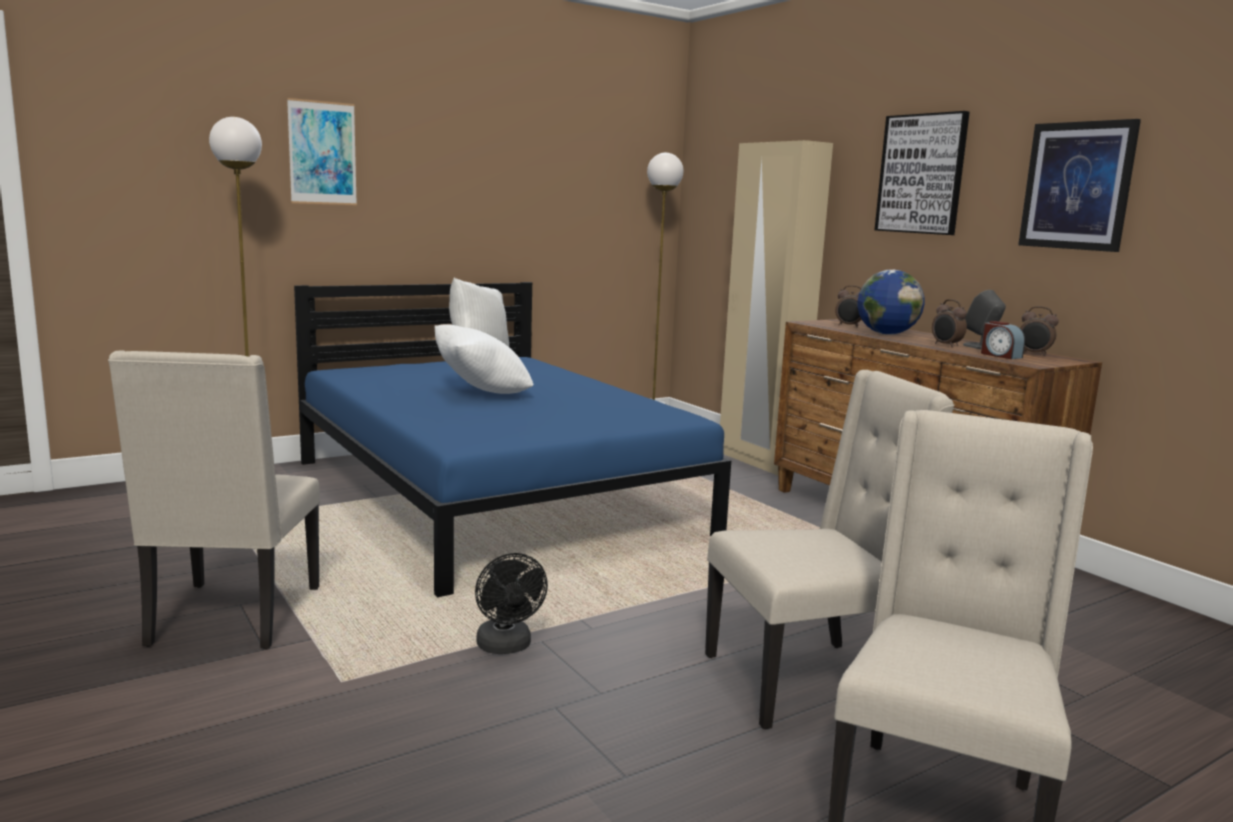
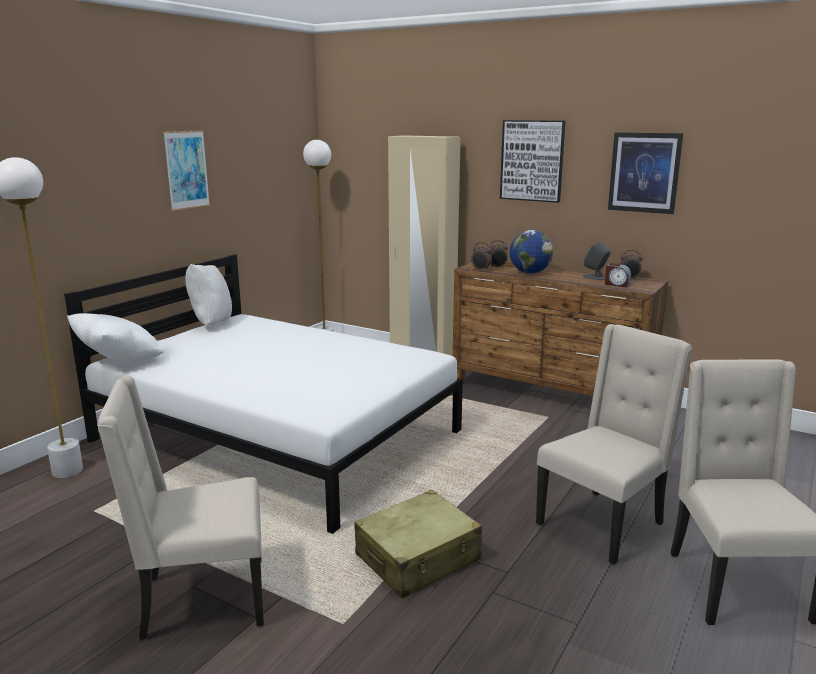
camera: 25 degrees left, 5 degrees up
(232, 617) = (201, 599): beige chair -> beige chair turned 105 degrees clockwise
(322, 153) = (69, 173): picture -> picture (186, 170)
(481, 393) = (266, 361): white pillow -> white pillow (119, 363)
(494, 496) = (278, 435): blue bed -> white bed
(506, 647) = (418, 558): black fan -> beige suitcase
(946, 345) = (577, 279): alarm clock -> alarm clock (481, 270)

